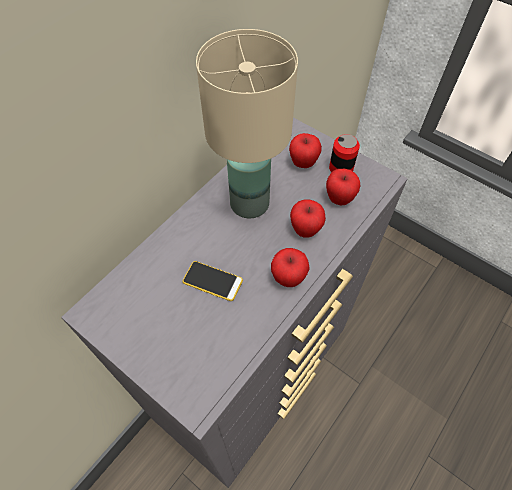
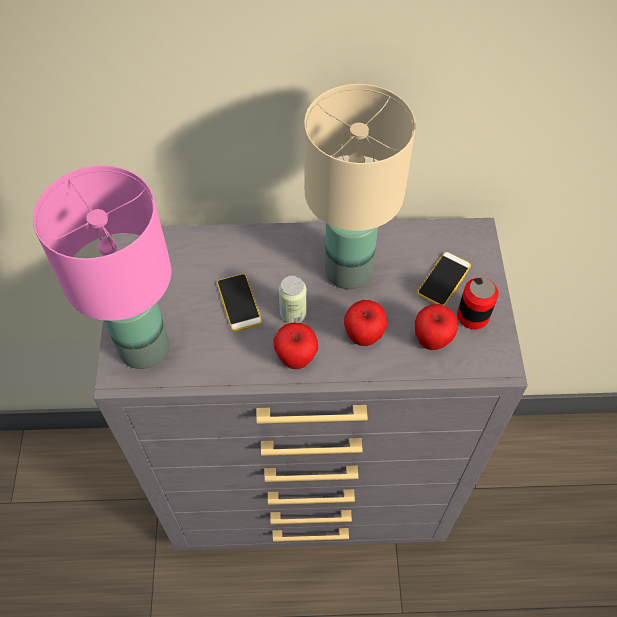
camera: 50 degrees right, 0 degrees up
(188, 371) = (142, 347): none -> pink table lamp
(252, 255) = (293, 313): none -> can
(303, 163) = (444, 279): apple -> phone

